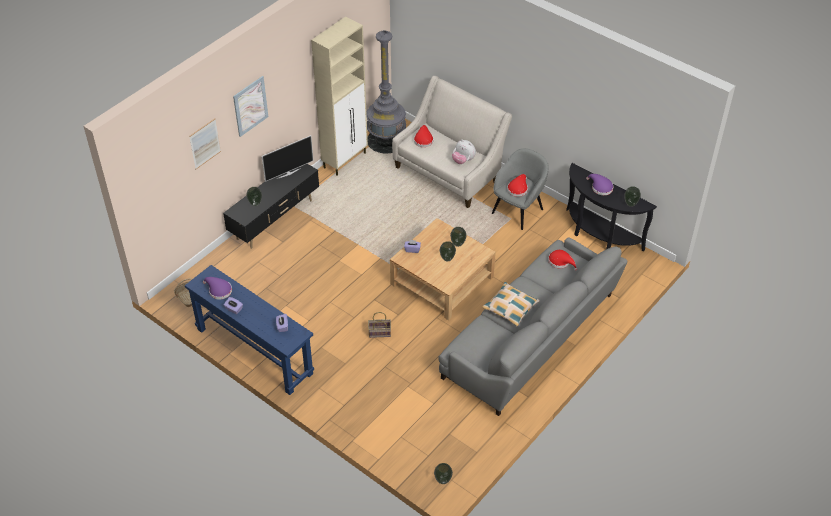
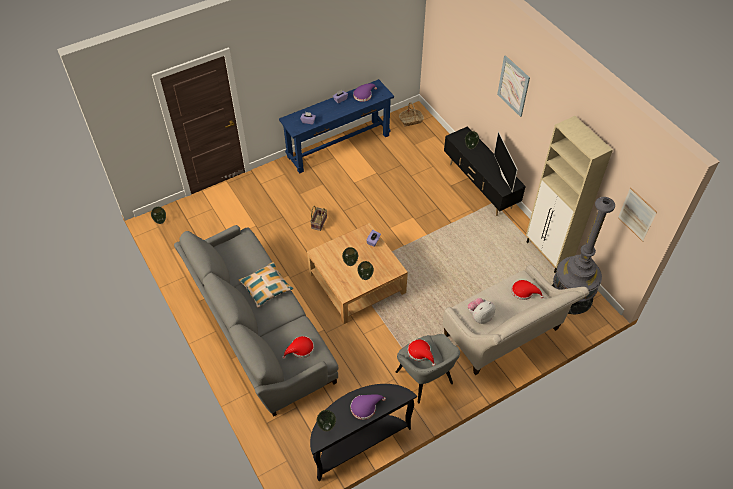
camera: 110 degrees right, 5 degrees up
(205, 143) = (477, 57): picture -> picture (637, 214)

